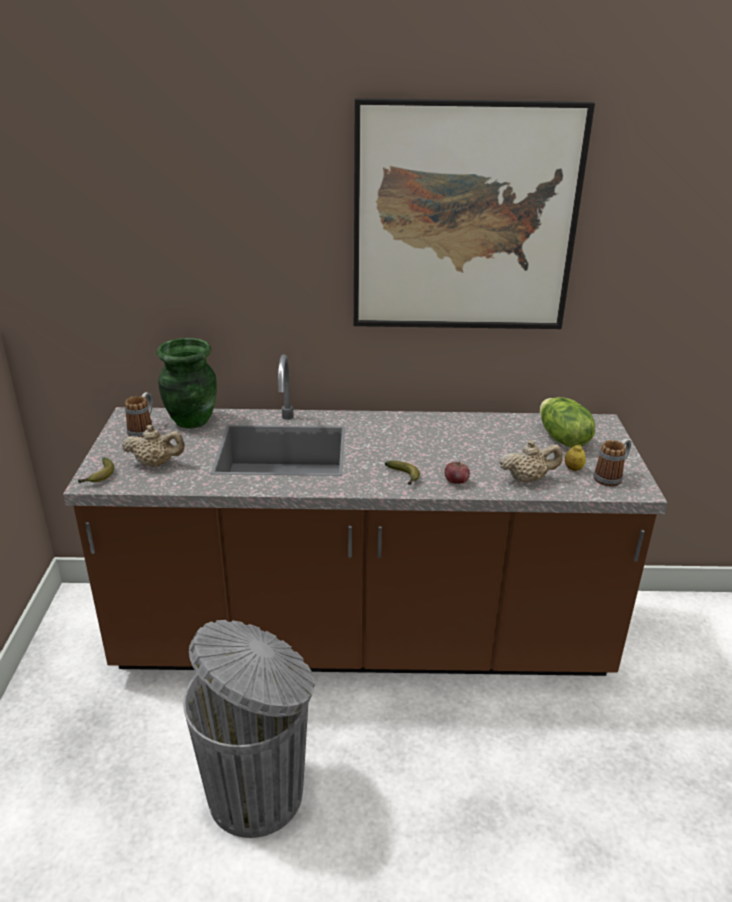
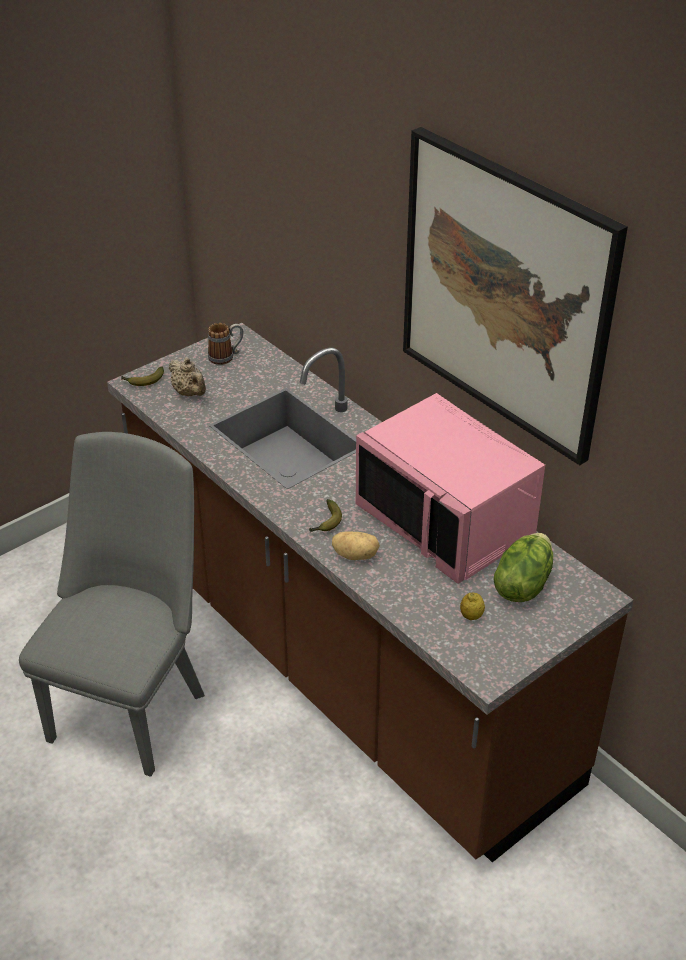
camera: 50 degrees right, 10 degrees up
(191, 421) = (268, 368): green vase -> none
(259, 793) = (132, 705): grey trash can -> grey chair
(456, 482) = (356, 555): apple -> potato
(467, 435) = (447, 521): none -> pink microwave
(528, 479) = (414, 595): beige teapot -> none
(611, 477) = (488, 647): mug -> none

